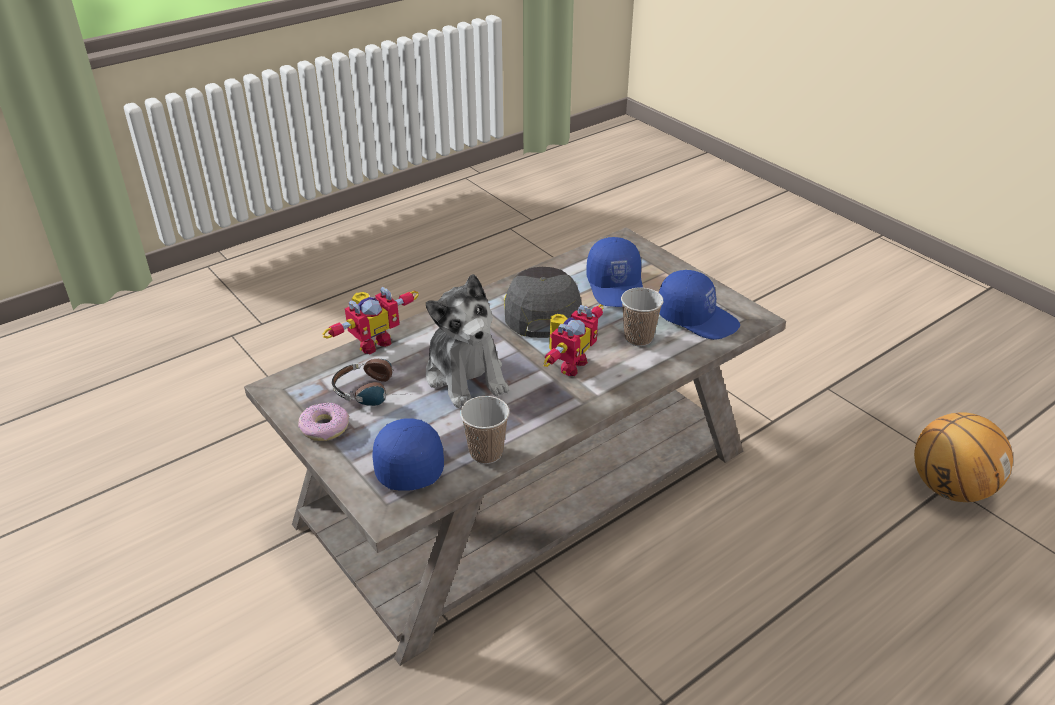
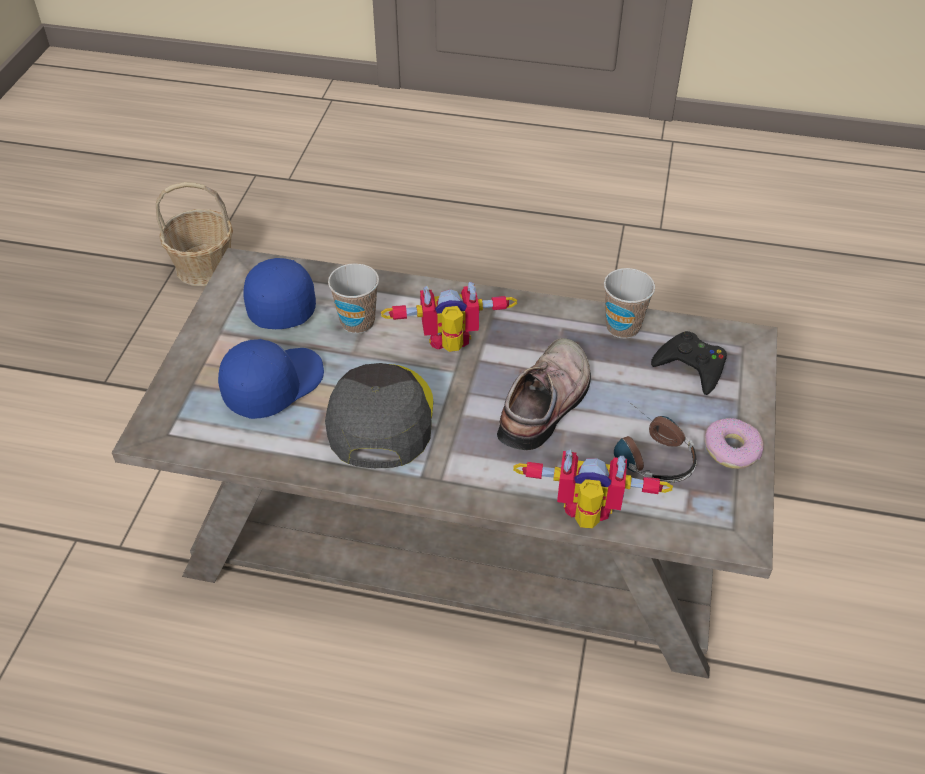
camera: 130 degrees left, 10 degrees up
(406, 460) = (691, 366): blue cap -> black game controller
(466, 375) = (548, 404): plush toy -> shoe
(541, 310) = (380, 418): grey cap -> grey cap turned 135 degrees clockwise
(949, 488) = (204, 267): basketball -> basket

